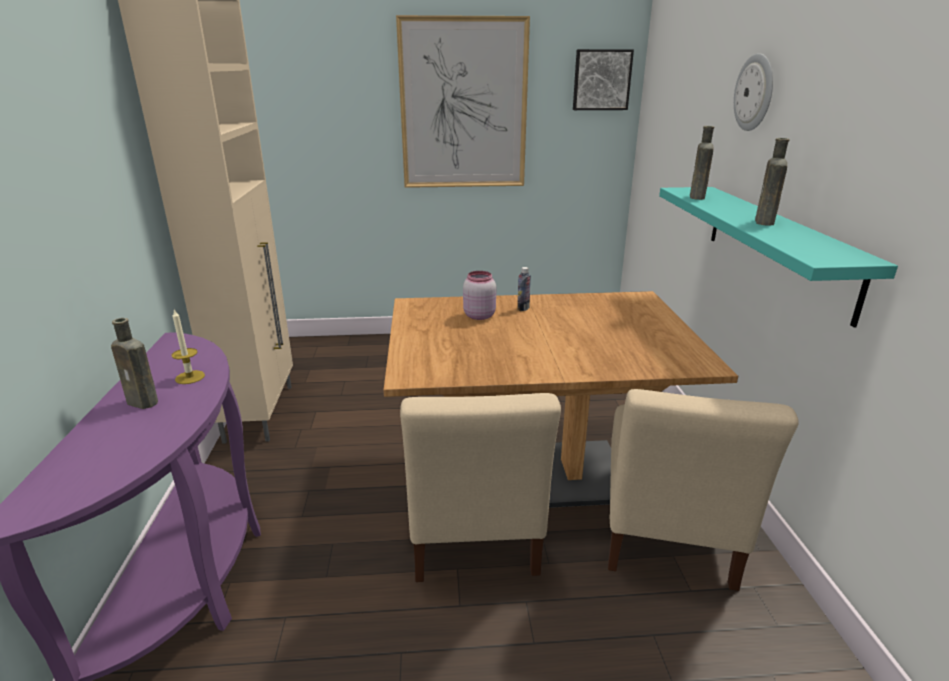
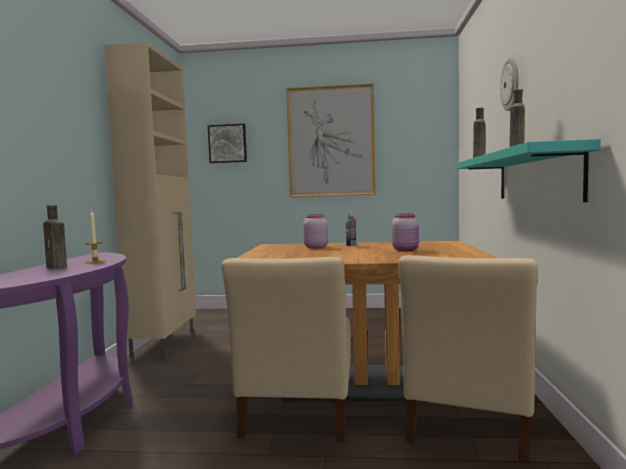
camera: 10 degrees right, 20 degrees down
(601, 80) = (427, 121): picture -> picture (228, 143)
(602, 329) = (406, 250): none -> pink jar

